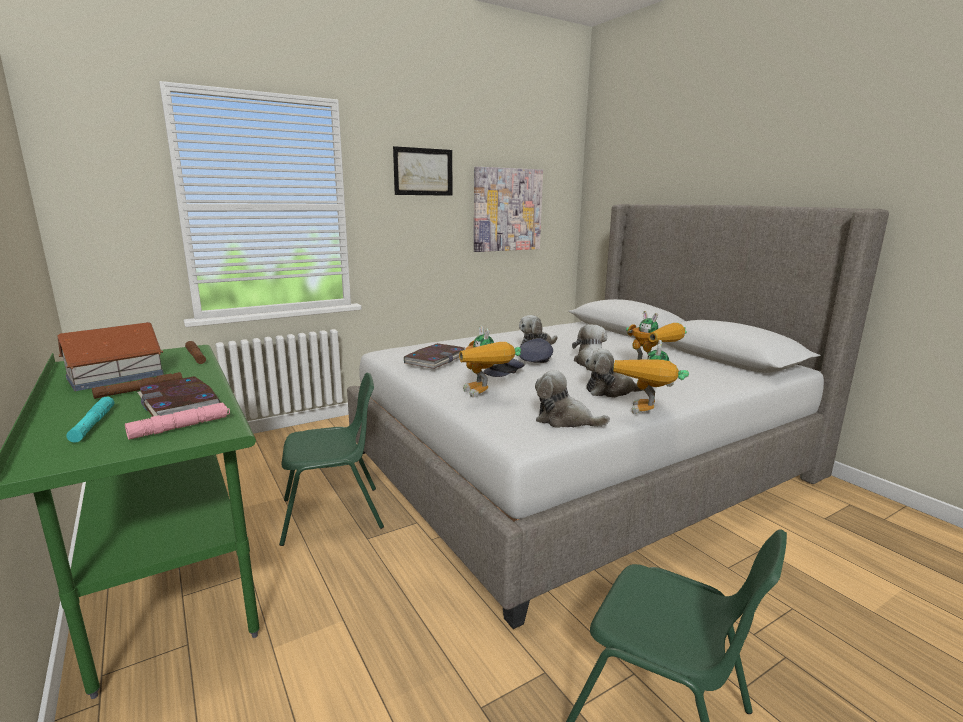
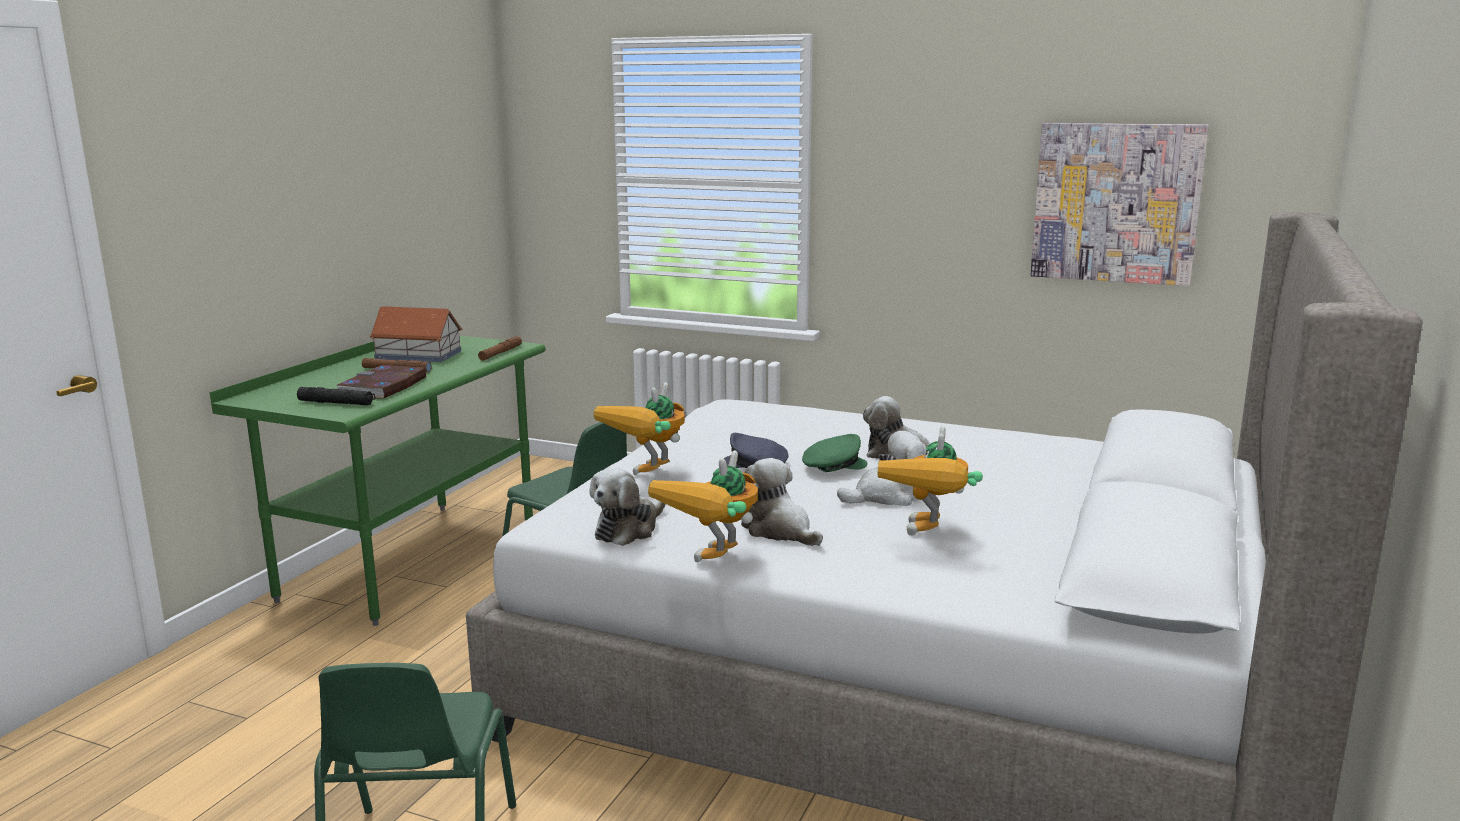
camera: 55 degrees right, 0 degrees up
(93, 424) = (319, 385): turquoise flashlight -> none
(181, 427) = (336, 403): pink flashlight -> black flashlight
(423, 172) = (941, 134): picture -> none
(435, 359) = (728, 425): book -> none
(535, 359) = (833, 466): grey cap -> green cap
(565, 420) = (628, 529): plush toy -> plush toy turned 135 degrees counterclockwise
(648, 415) = (715, 565): toy robot -> toy robot turned 45 degrees counterclockwise

